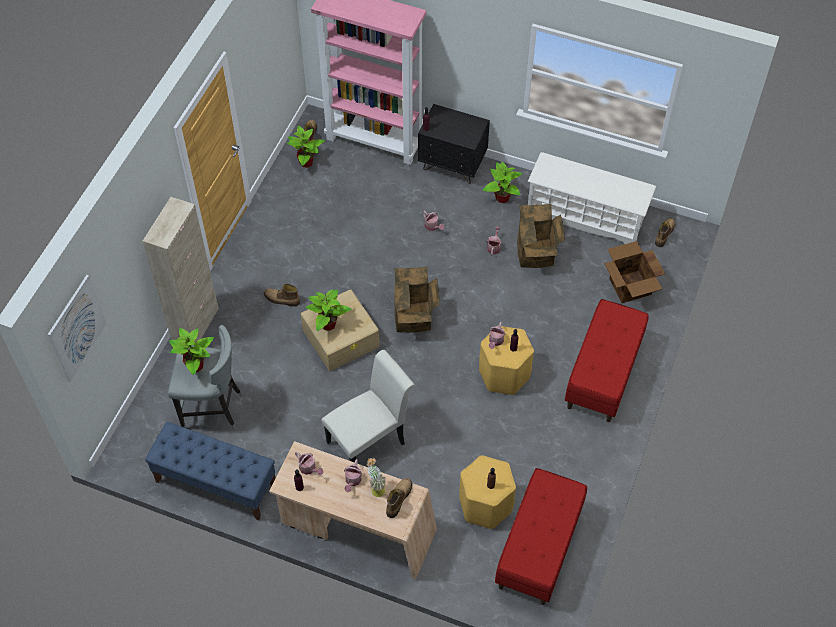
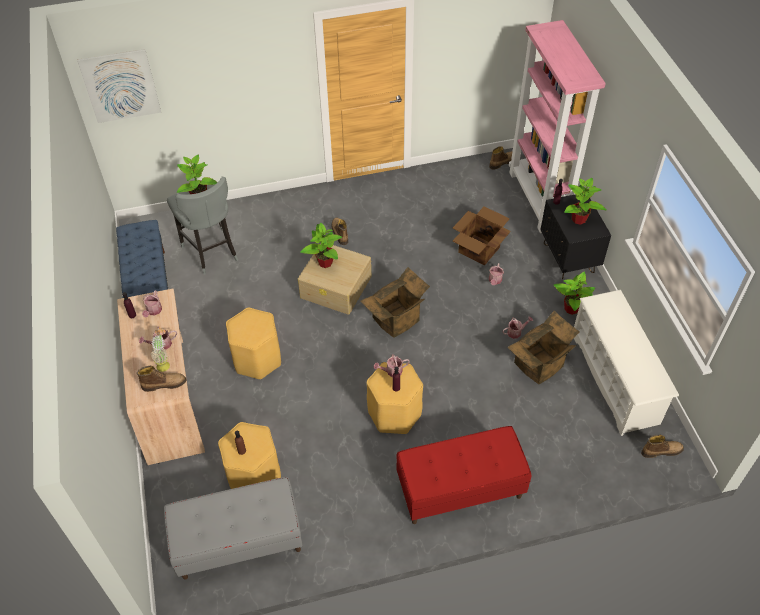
camera: 55 degrees right, 5 degrees down
(196, 326) = (275, 202): beige cabinet -> none
(306, 162) = (476, 175): potted plant -> potted plant (578, 219)
(370, 440) = (257, 359): white chair -> yellow stool
(539, 548) = (238, 542): red bench -> grey bench
(630, 287) = (574, 457): cardboard box -> cardboard box (478, 250)

